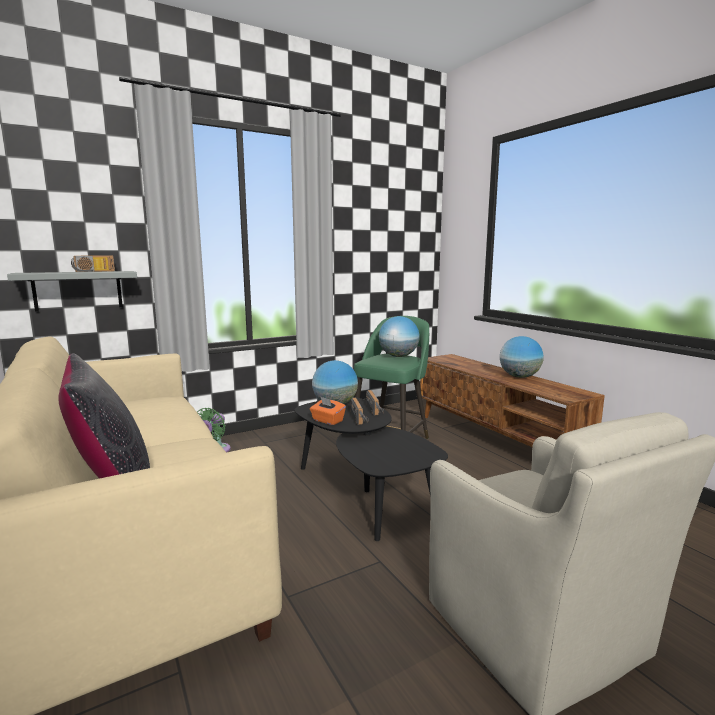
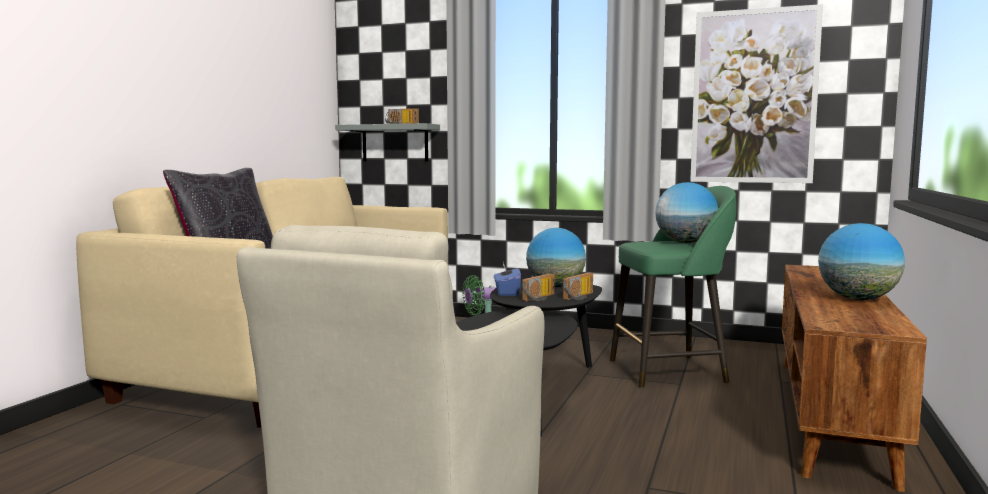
camera: 50 degrees right, 5 degrees down
(327, 421) = (506, 293): orange tissue box -> blue tissue box
(377, 252) = (753, 97): none -> picture

